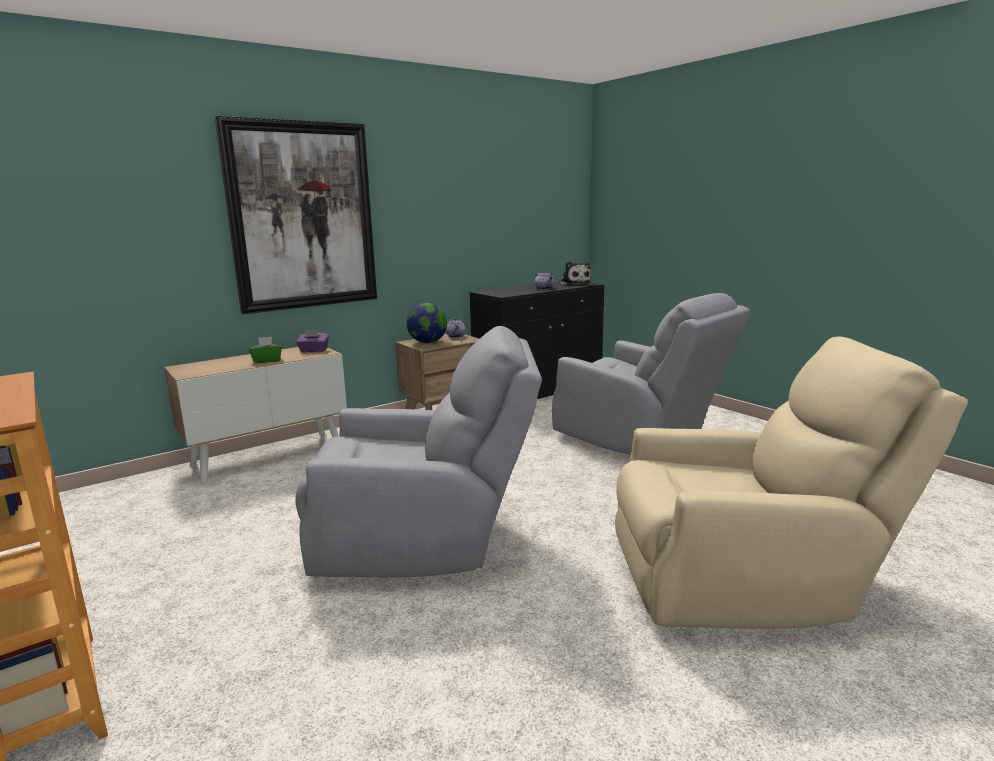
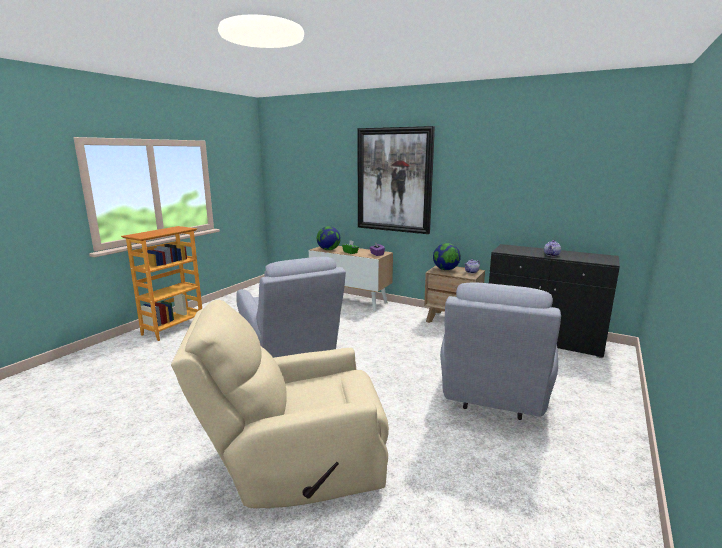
camera: 65 degrees right, 0 degrees up
(214, 369) = (328, 250): none -> globe
(573, 283) = (599, 258): plush toy -> none
(746, 581) = (295, 465): beige armchair -> beige armchair turned 105 degrees clockwise

